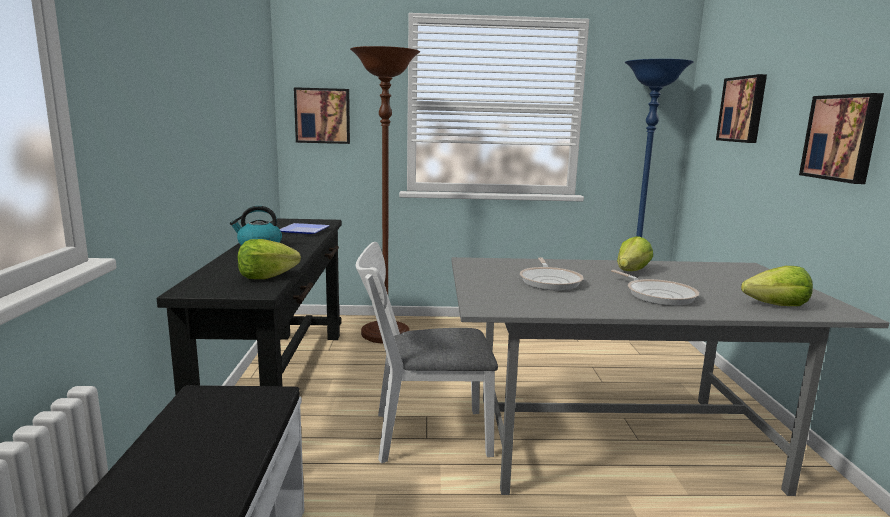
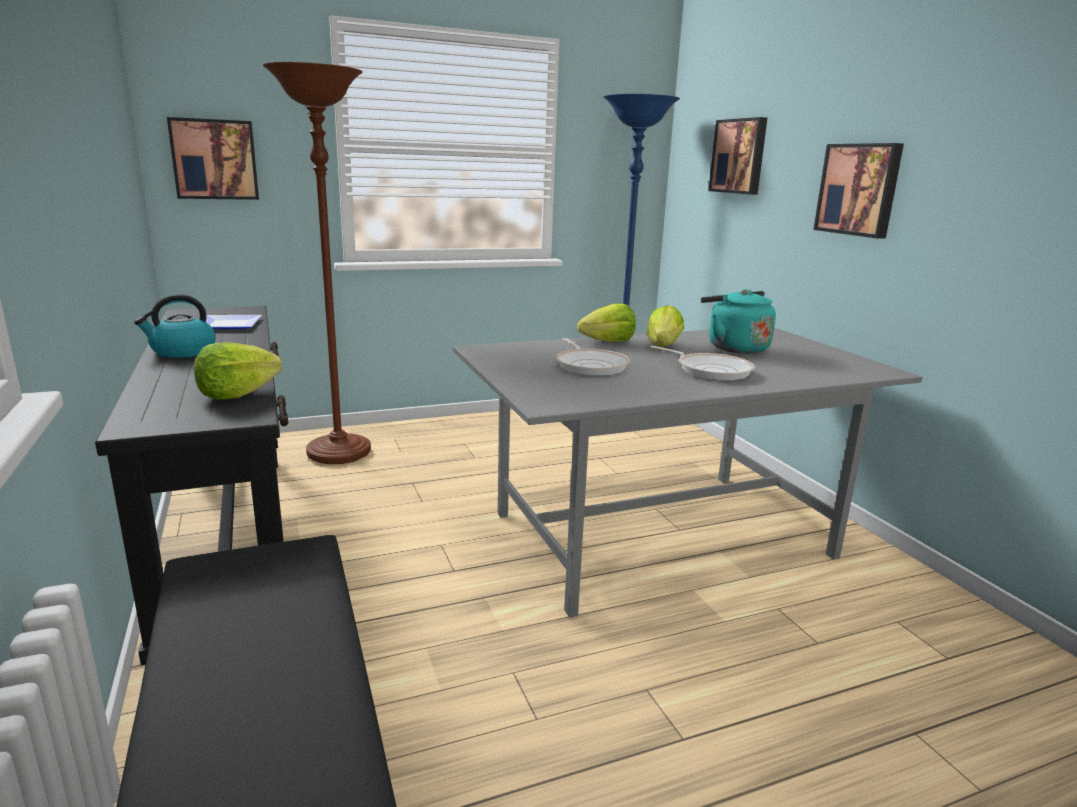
camera: 20 degrees left, 5 degrees up
(422, 434) = (446, 567): white chair -> none
(700, 278) = (734, 348): none -> turquoise kettle
(776, 305) = (823, 370): lettuce -> lettuce (608, 342)

